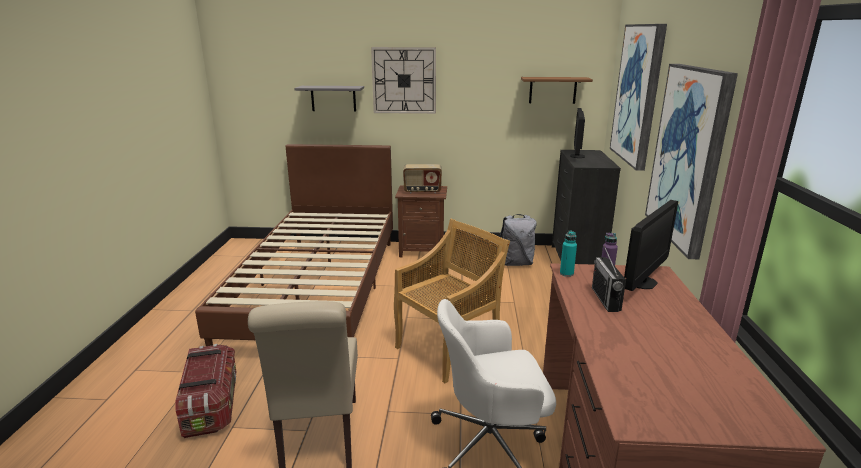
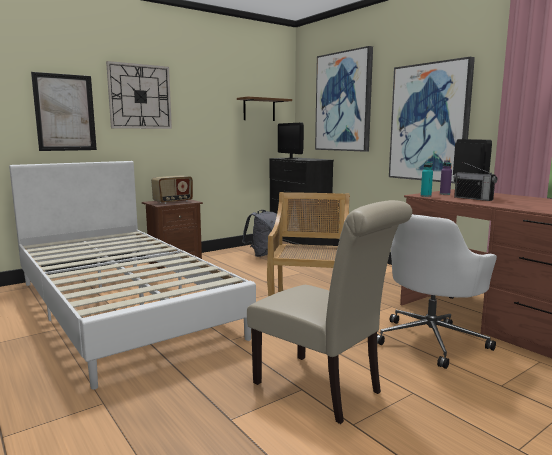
camera: 40 degrees left, 10 degrees down
(211, 405) = (173, 416): storage box -> none
(319, 288) = (121, 307): brown bed -> white bed
(333, 98) = (65, 112): grey shelf -> picture

